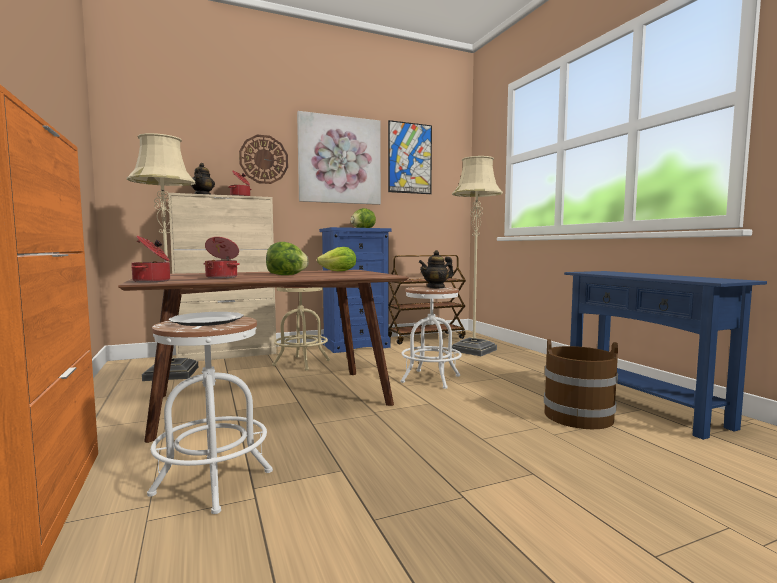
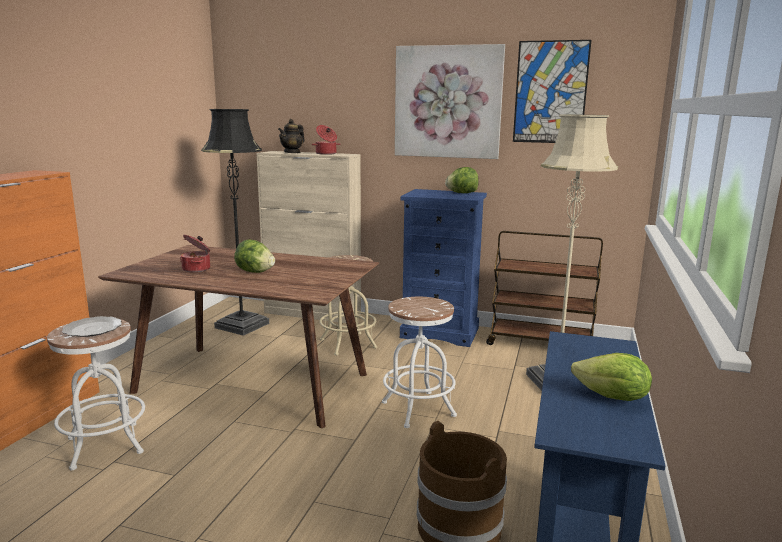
camera: 40 degrees right, 10 degrees up
(152, 281) = (134, 271): cooking pot -> none
(171, 373) = (242, 325): beige floor lamp -> black floor lamp
(264, 159) = (359, 107): wall clock -> none
(339, 271) = (332, 267): lettuce -> lettuce (612, 397)
(436, 287) = (434, 304): teapot -> none

